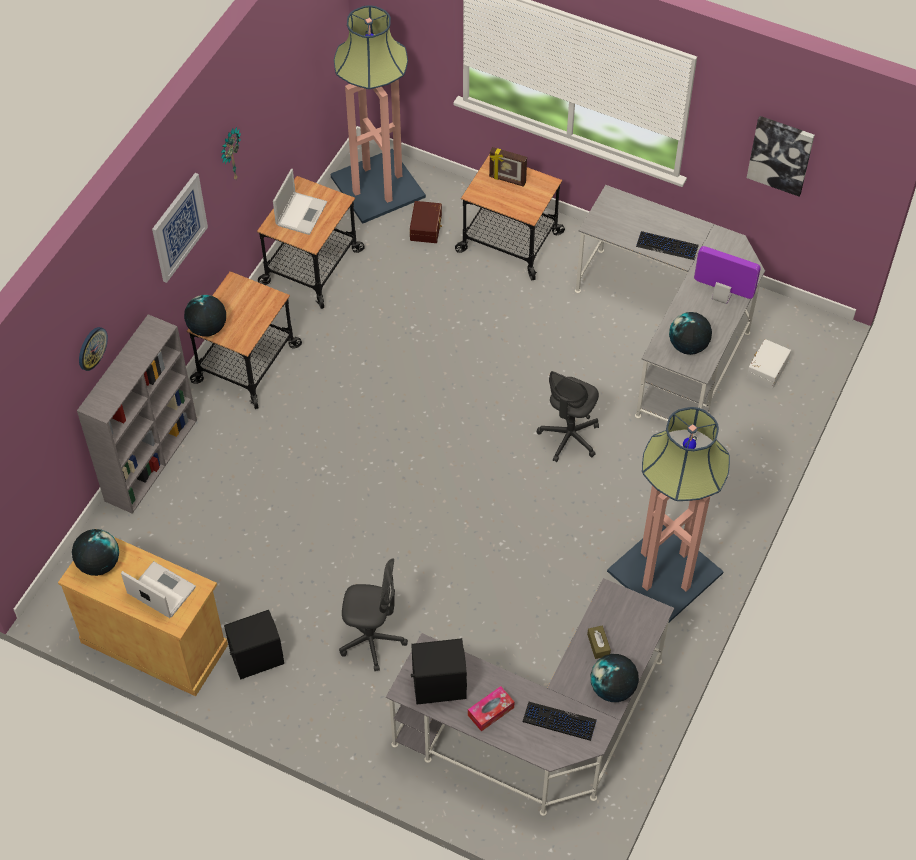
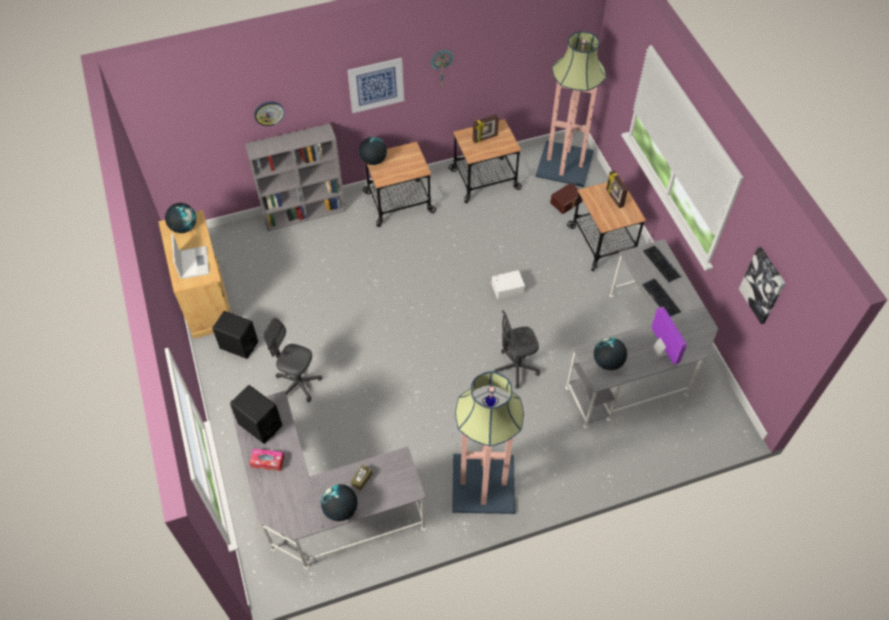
camera: 45 degrees right, 0 degrees up
(301, 213) = (485, 138): laptop -> picture frame
(372, 640) = (298, 384): grey office chair -> grey office chair turned 150 degrees clockwise
(559, 721) = (293, 500): keyboard -> keyboard (661, 264)
(766, 368) = (674, 423): white storage box -> white storage box (507, 288)

